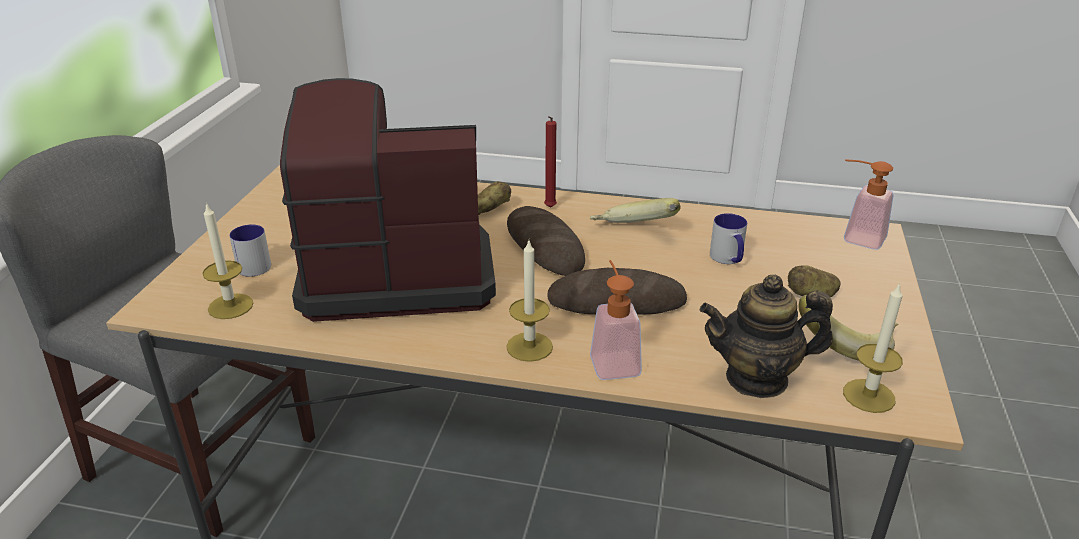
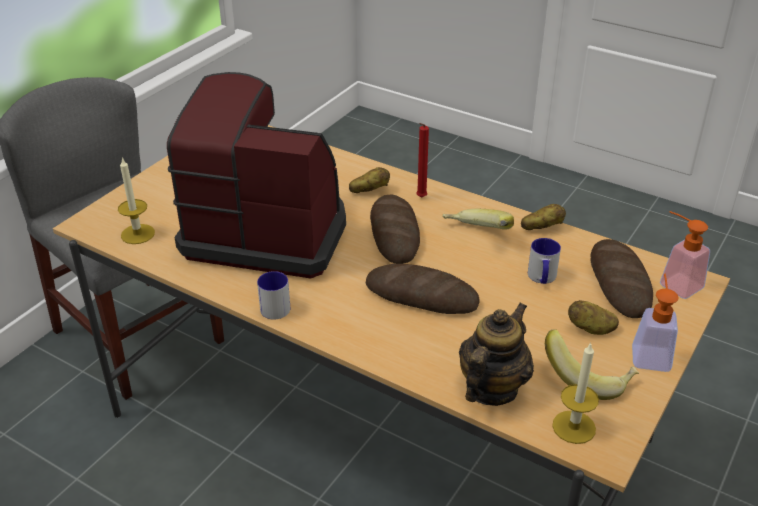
camera: 20 degrees right, 5 degrees up
(254, 264) = (170, 202): mug -> mug (276, 305)
(529, 347) = (330, 318): candle -> none
(612, 360) = (387, 344): soap dispenser -> soap dispenser (650, 353)
(693, 213) = (541, 227): none -> potato
(757, 378) = (491, 388): teapot -> teapot turned 105 degrees clockwise
(805, 248) = (619, 283): none -> bread

